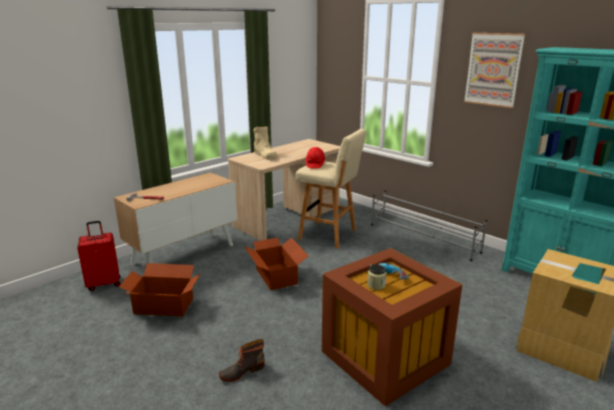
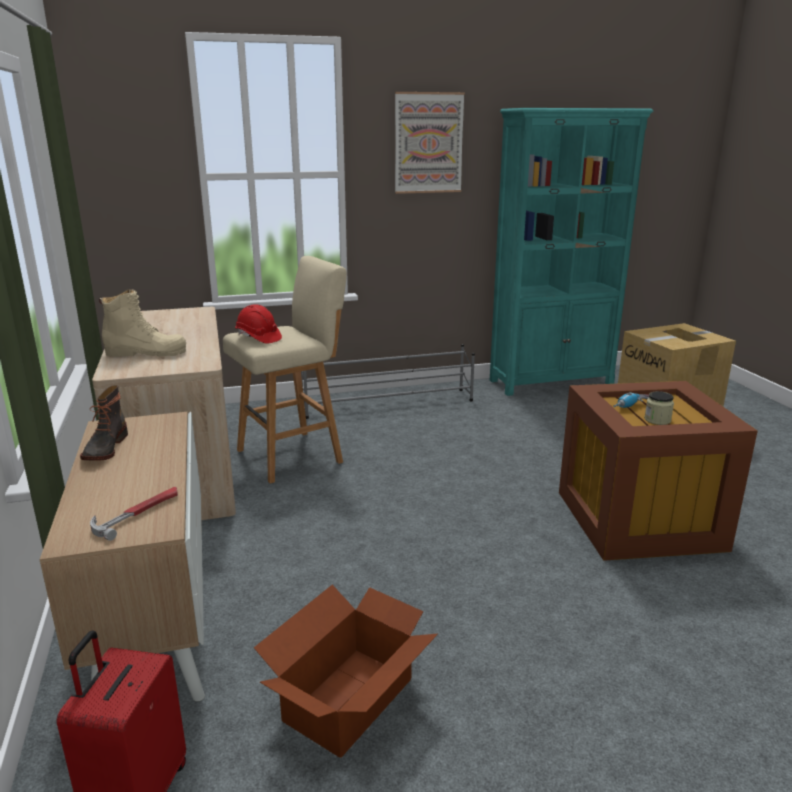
camera: 60 degrees left, 0 degrees up
(242, 371) = (620, 647): boot -> boot (104, 448)
(276, 276) = (369, 537): cardboard box -> none

